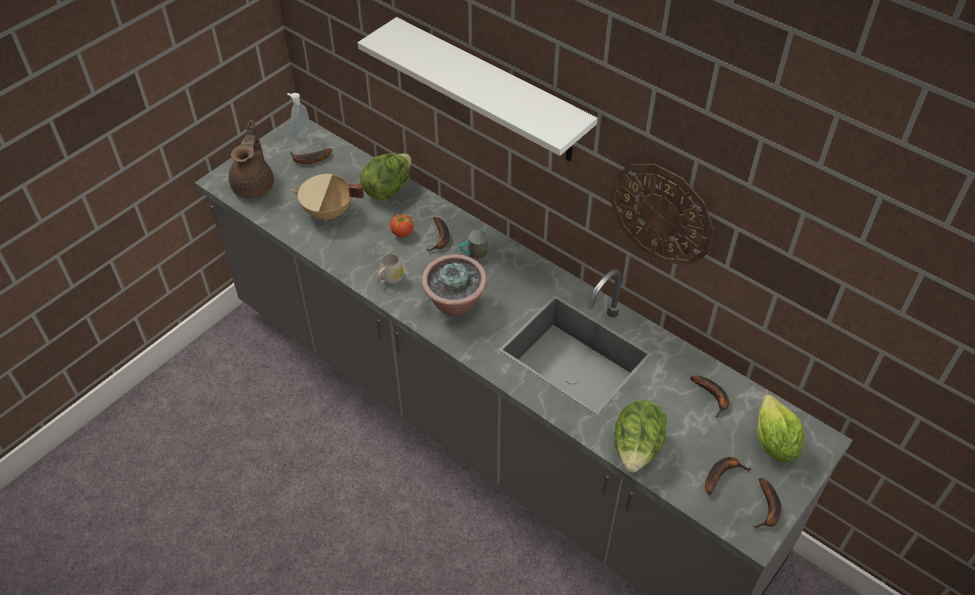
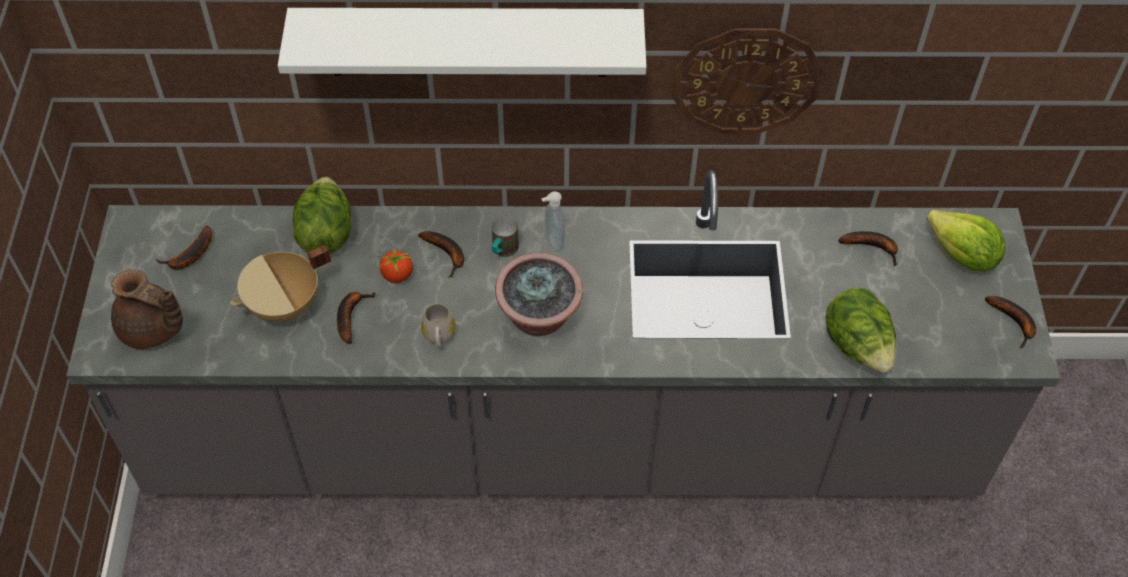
camera: 40 degrees left, 5 degrees up
(254, 185) = (153, 330): brown teapot -> brown teapot turned 150 degrees clockwise
(301, 133) = (141, 229): soap dispenser -> soap dispenser (552, 242)
(722, 474) = (949, 317): banana -> banana (350, 316)

